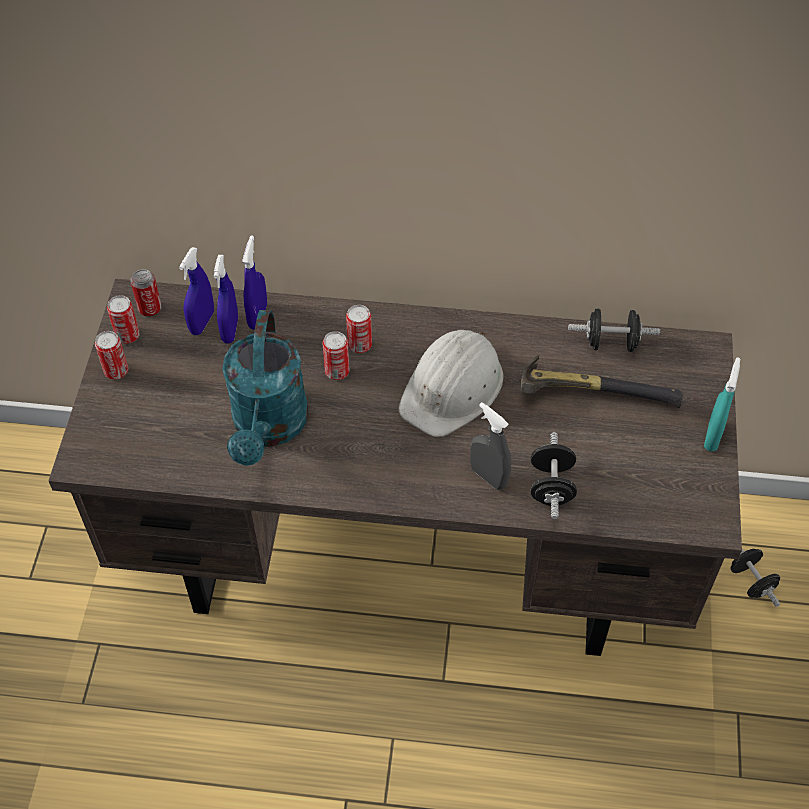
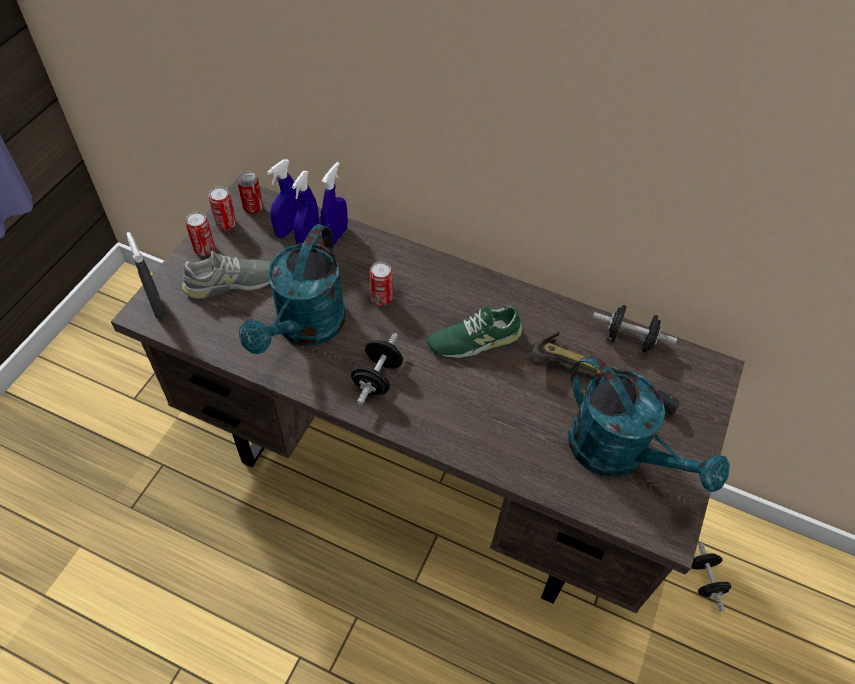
camera: 15 degrees right, 0 degrees up
(164, 400) = (231, 283): none -> grey shoe
(360, 345) = (409, 282): can -> none
(453, 388) = (474, 340): white hard hat -> green shoe
(488, 476) = (476, 426): grey spray bottle -> grey spray bottle (157, 307)
(551, 486) = (529, 452): black dumbbell -> black dumbbell (377, 378)
(639, 462) = (618, 454): none -> turquoise watering can
(712, 436) = (696, 450): turquoise spray bottle -> none

